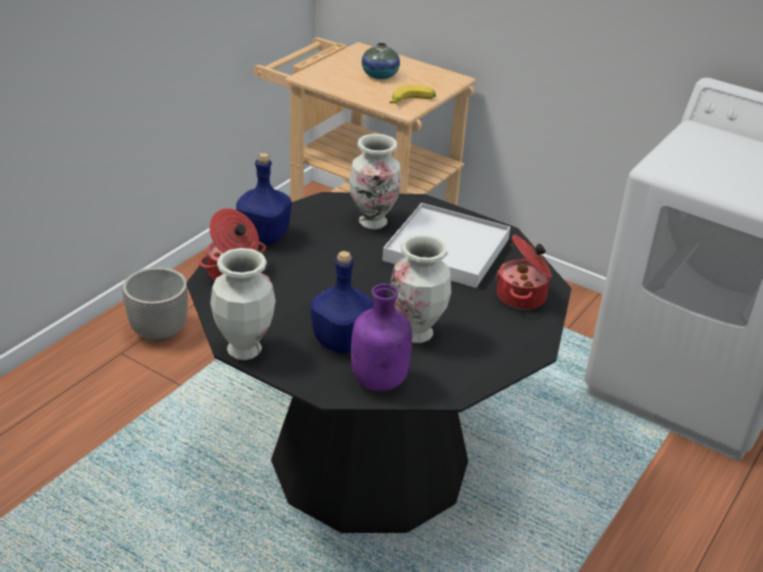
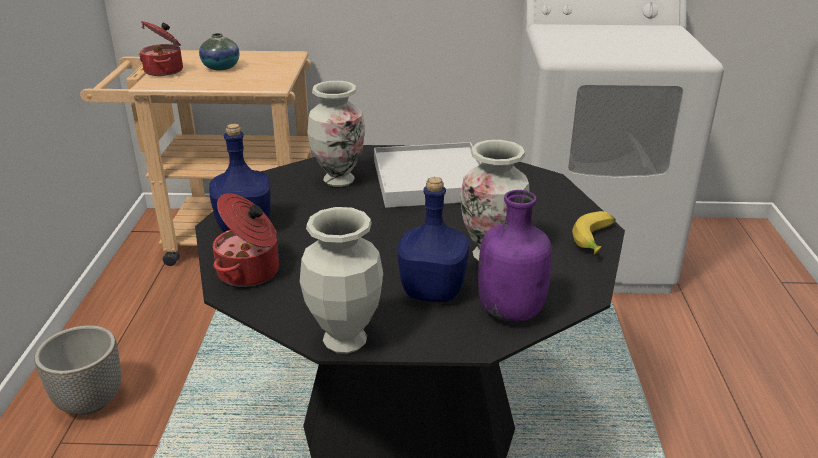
camera: 30 degrees left, 5 degrees down
(412, 103) = (274, 79): banana -> banana (597, 241)
(522, 297) = (537, 193): cooking pot -> cooking pot (165, 70)

